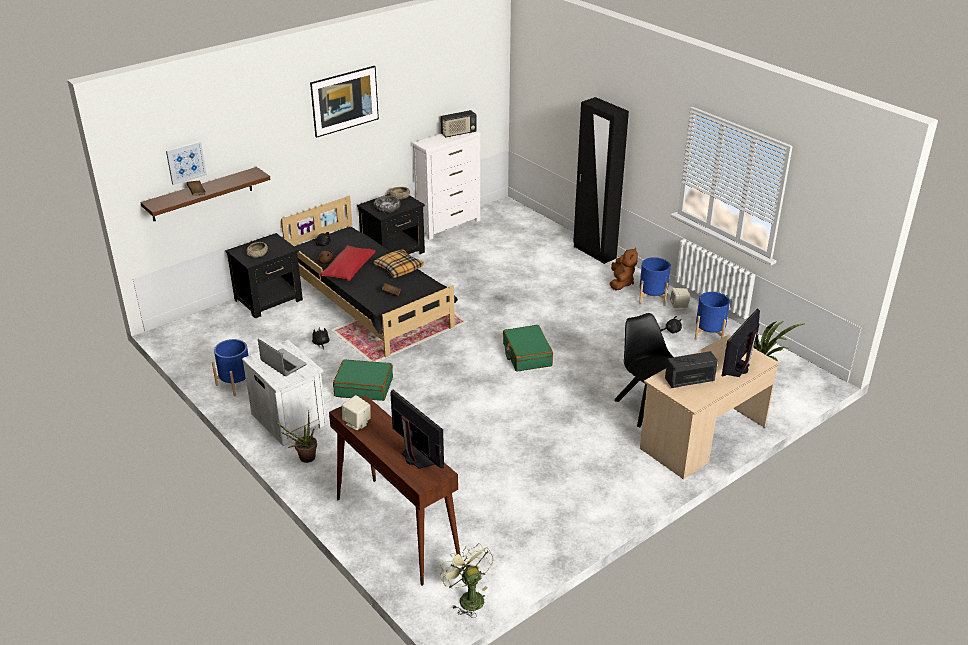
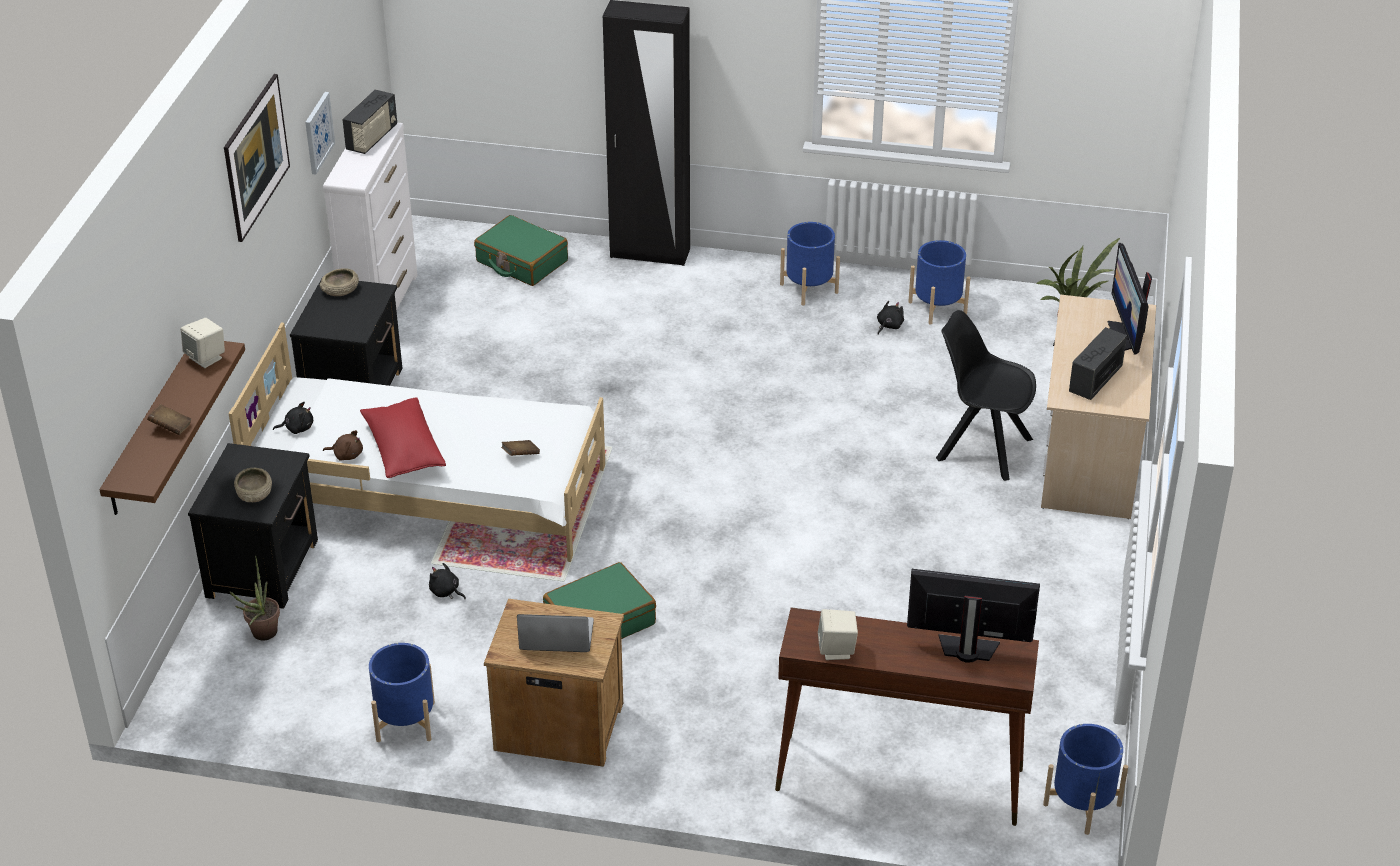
camera: 40 degrees left, 5 degrees up
(186, 162) = (132, 381): picture -> picture (318, 132)
(289, 418) = (557, 725): white nightstand -> brown nightstand
(304, 458) = (658, 766): potted plant -> potted plant (261, 636)
(370, 303) = (430, 491): black bed -> white bed
(387, 208) = (347, 318): bowl -> none
(398, 268) = (473, 410): pillow -> none
(468, 597) = (1082, 804): green fan -> blue planter
(526, 355) = (754, 455): green suitcase -> green suitcase (521, 261)
(621, 283) = (743, 285): brown plush toy -> none
(679, 307) = (856, 286): beige speaker -> beige speaker (206, 358)

